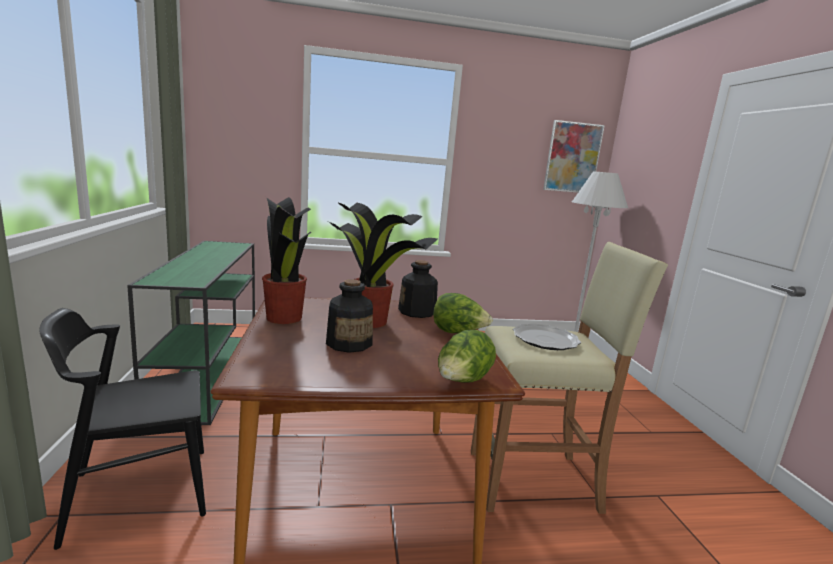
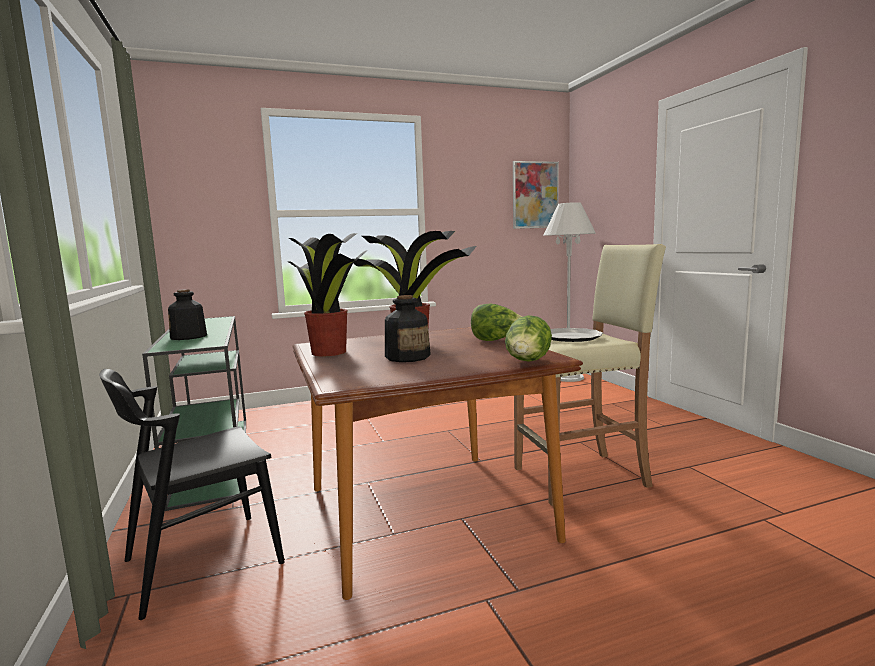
camera: 10 degrees left, 5 degrees down
(417, 312) = (447, 334): bottle -> bottle (189, 337)

